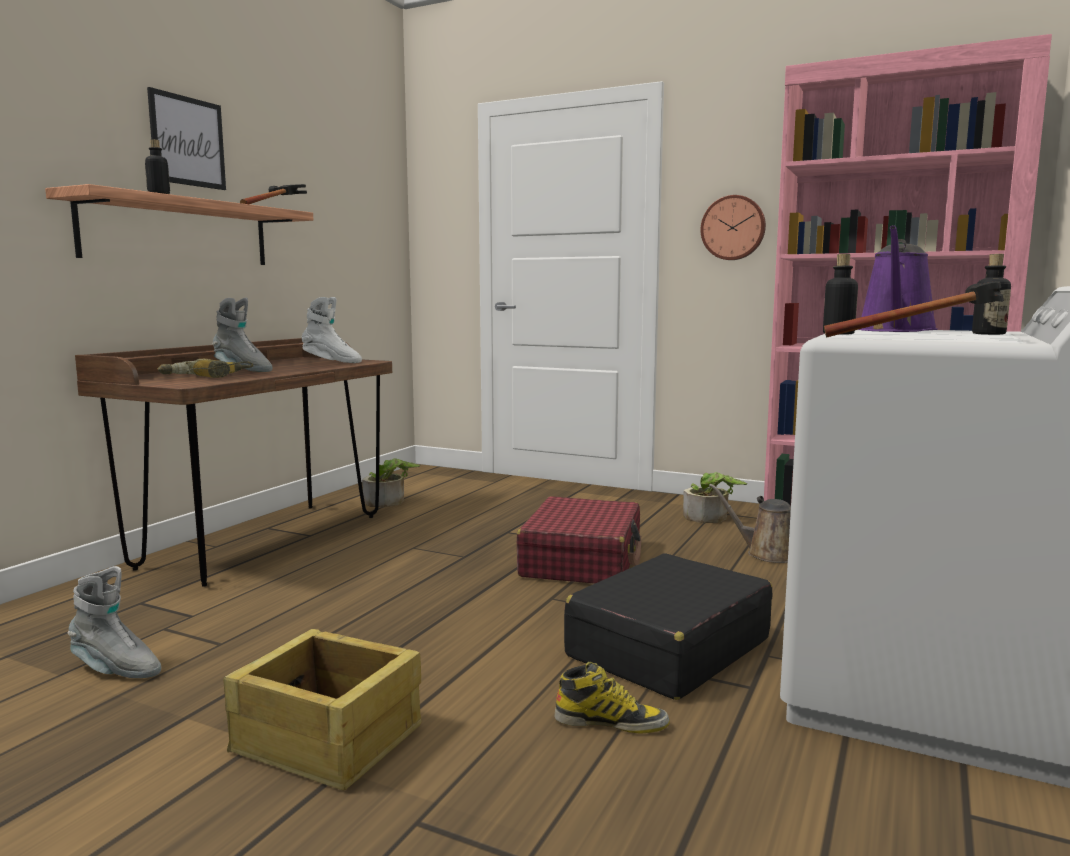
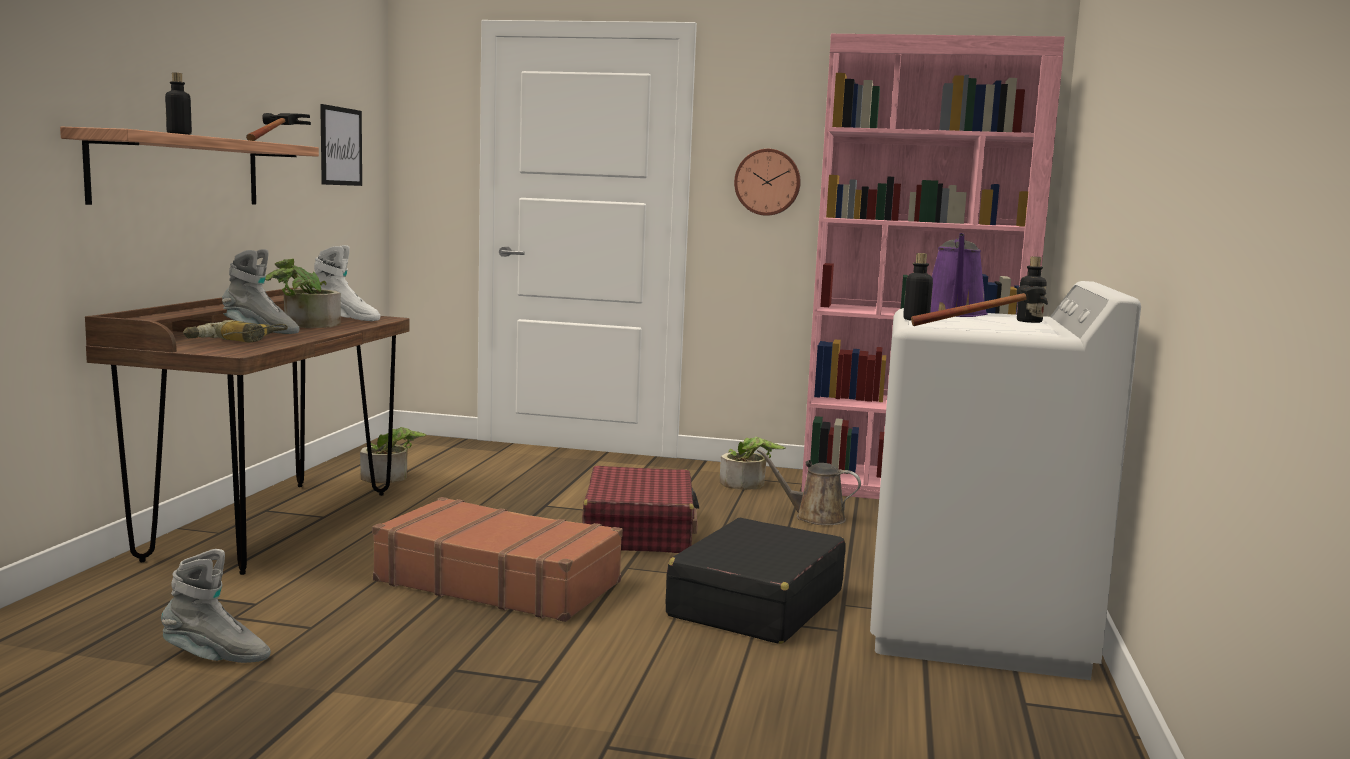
camera: 15 degrees left, 0 degrees up
(187, 141) = (188, 65): picture -> picture (340, 146)
(290, 366) = (304, 325): none -> potted plant
(328, 740) = (487, 697): crate -> none
(420, 606) = (498, 581): none -> brown suitcase
(611, 722) = (732, 664): boot -> none

